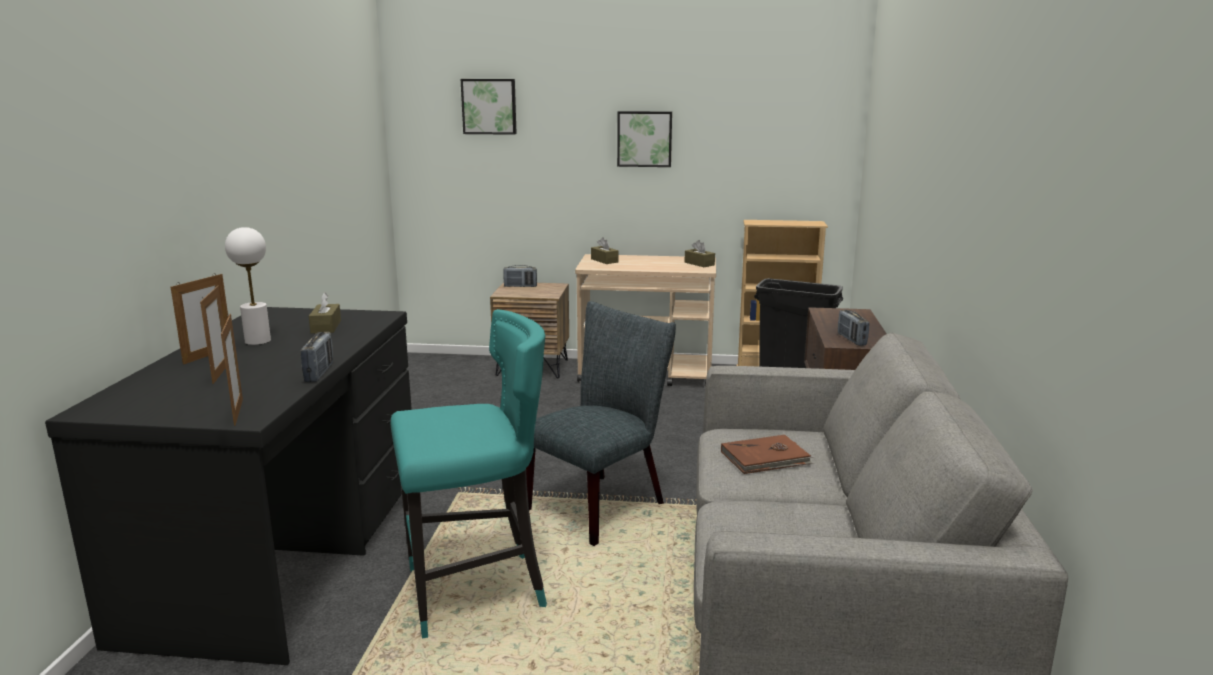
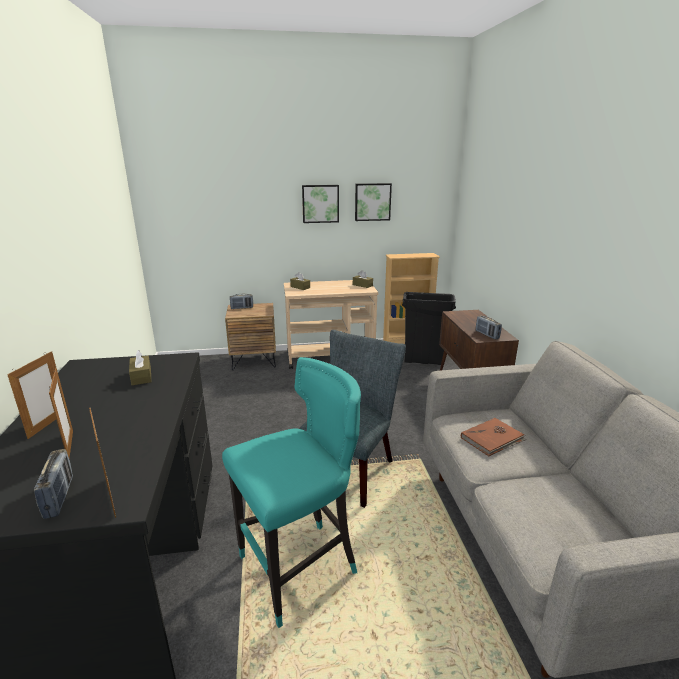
camera: 15 degrees left, 5 degrees up
(257, 341) = (88, 400): white table lamp -> none
(319, 373) = (163, 432): radio -> radio (59, 497)
(489, 106) = (210, 183): picture -> picture (372, 202)

